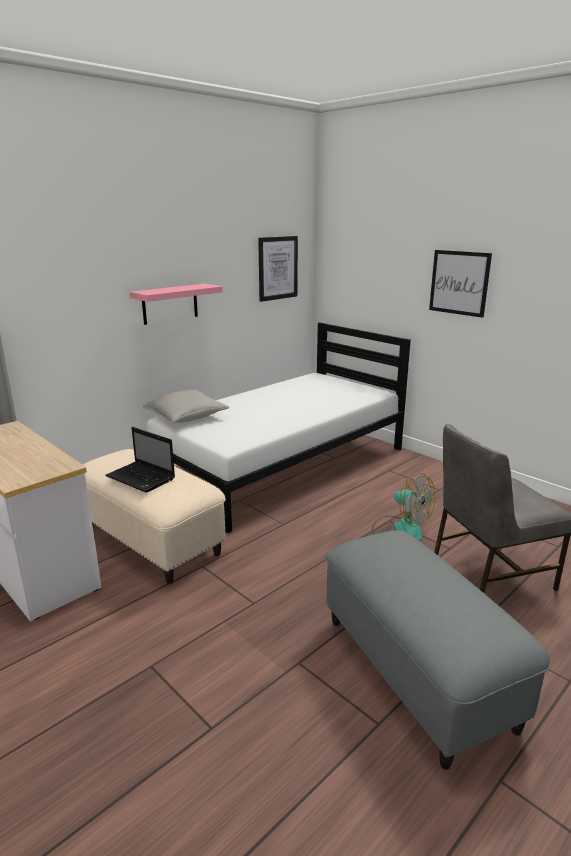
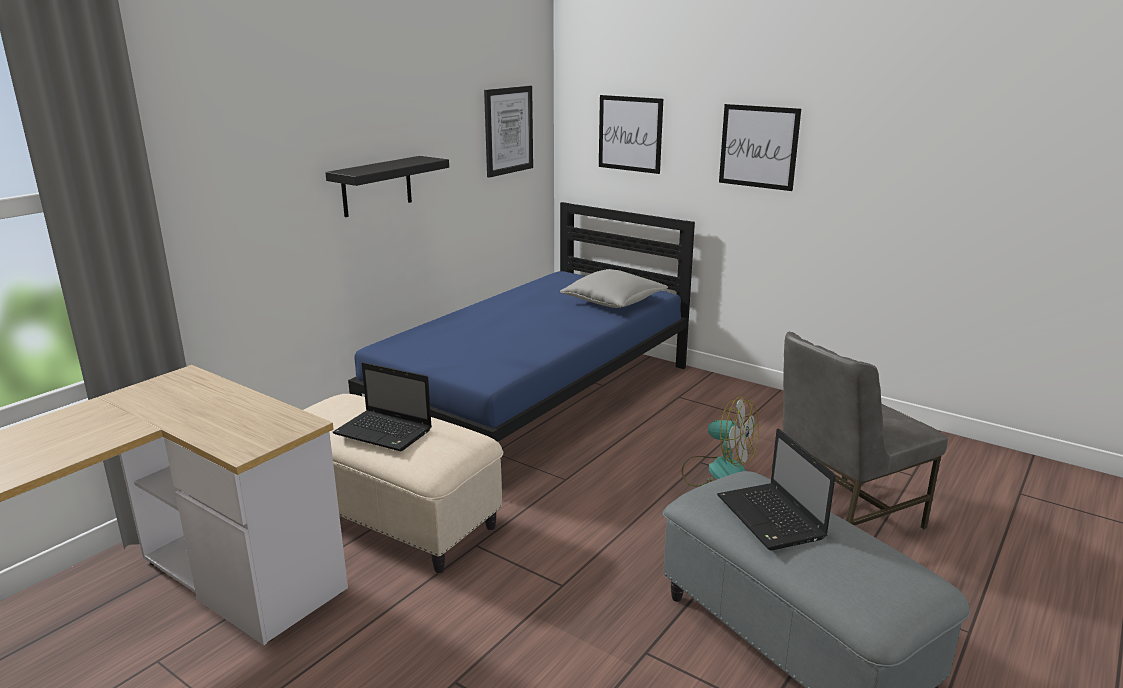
camera: 10 degrees left, 0 degrees up
(170, 304) = (377, 186): pink shelf -> black shelf
(186, 417) = (410, 343): grey pillow -> grey pillow (614, 302)
(282, 465) = (536, 400): white bed -> blue bed
(367, 272) = (630, 134): none -> picture
(401, 570) = (772, 518): none -> laptop

